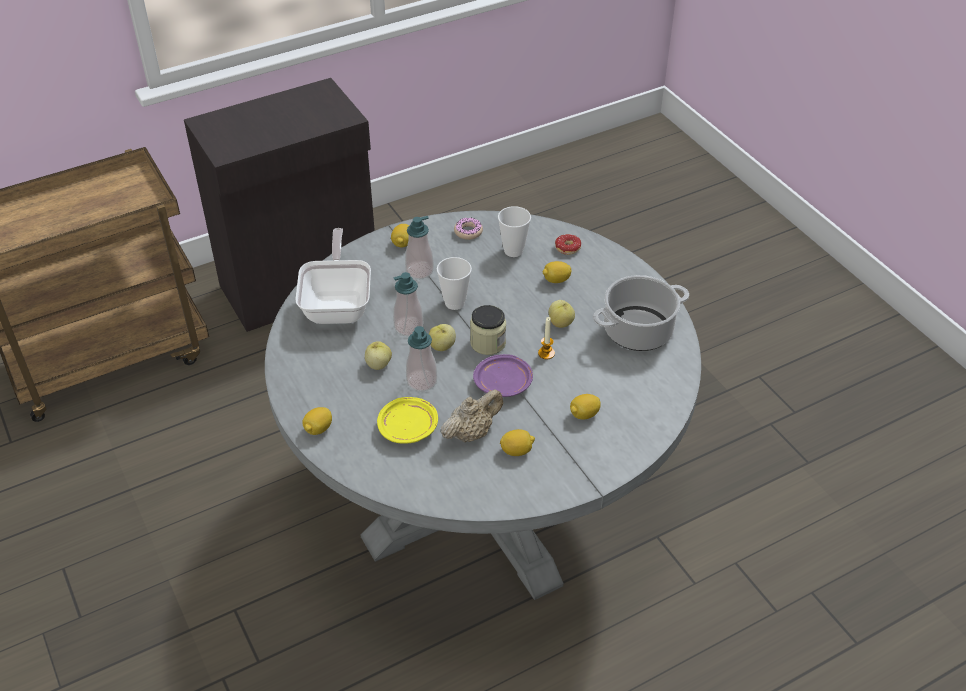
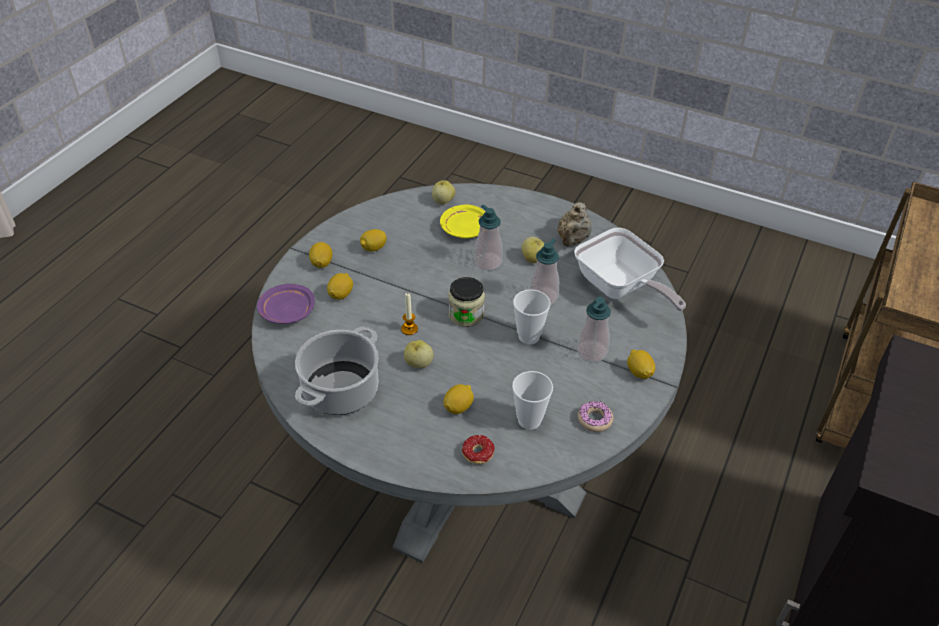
camera: 145 degrees right, 0 degrees up
(318, 429) = (524, 202): lemon -> lemon (321, 263)
(442, 347) = (500, 294): apple -> apple (443, 201)
(471, 433) = (416, 245): beige teapot -> beige teapot (572, 240)
(503, 383) = (424, 289): purple plate -> purple plate (287, 312)

